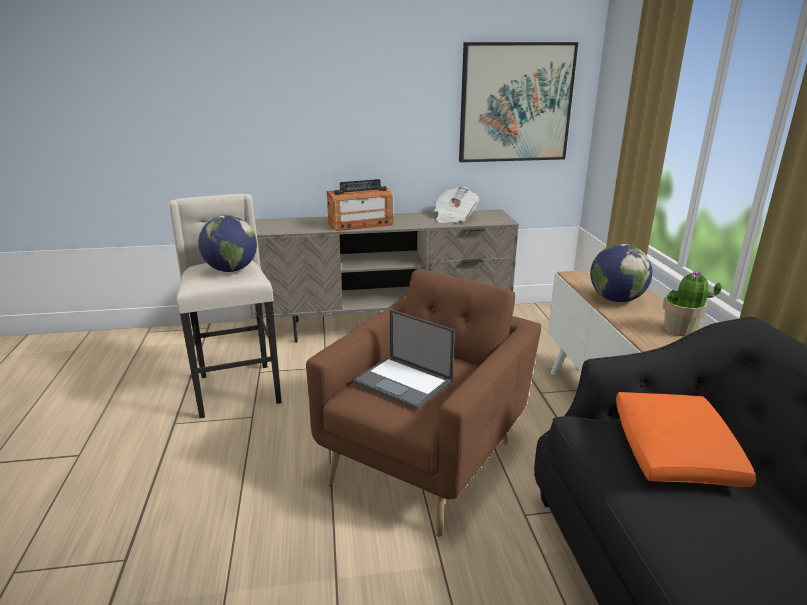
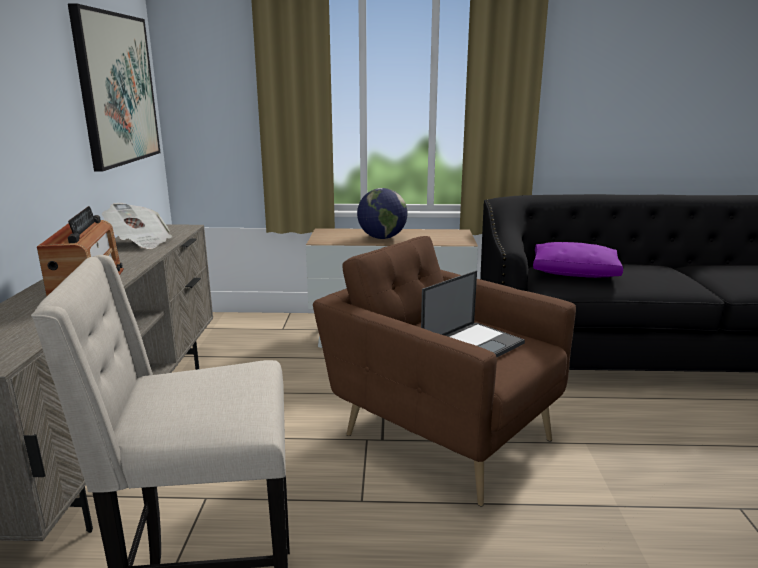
camera: 80 degrees left, 5 degrees down
(231, 270) = (200, 385): globe -> none
(674, 453) = (575, 272): orange pillow -> purple pillow
(680, 330) = (442, 233): potted plant -> none

